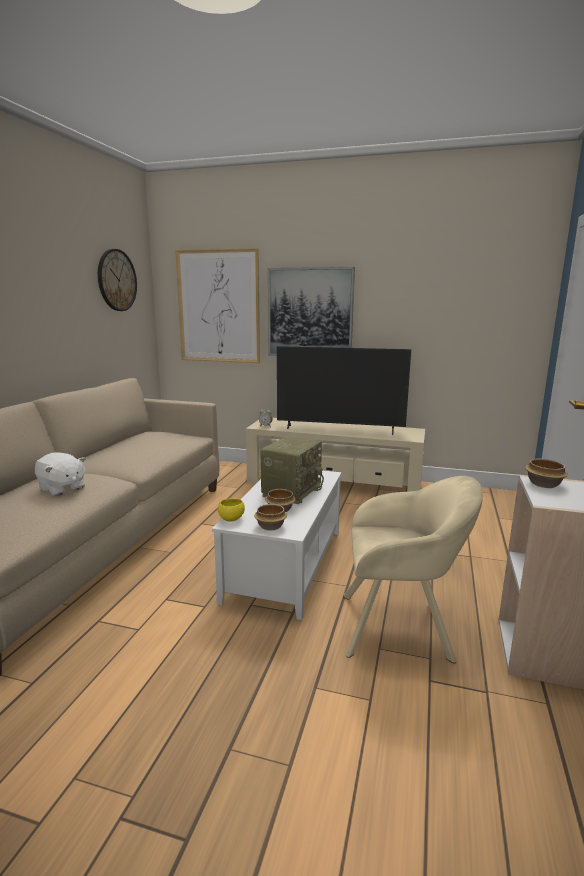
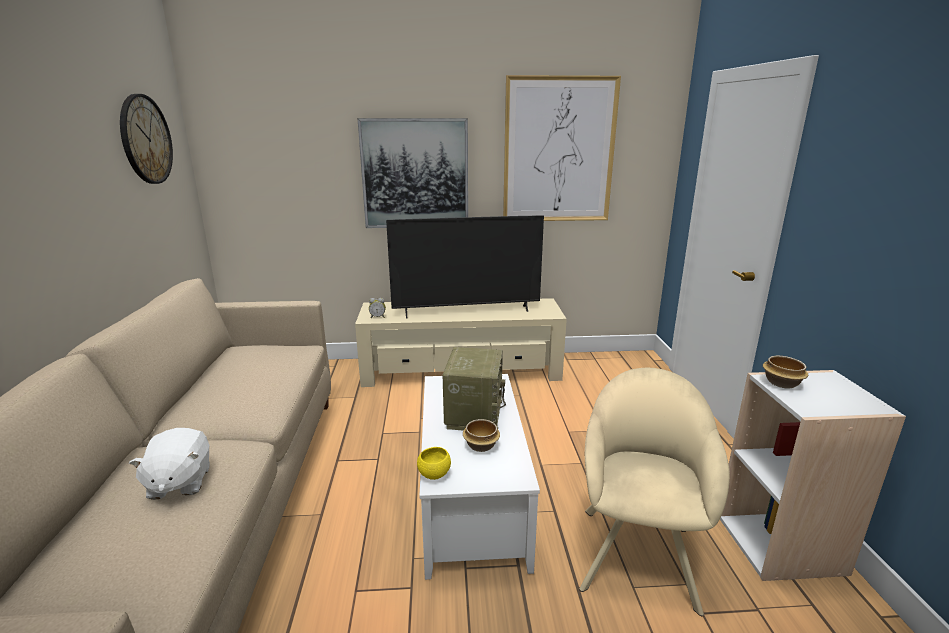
camera: 20 degrees left, 5 degrees up
(62, 488) = (179, 483): white plush toy -> white plush toy turned 60 degrees clockwise
(218, 306) = (291, 168): picture -> picture (559, 151)
(270, 527) = (488, 476): bowl -> none
(401, 626) = (637, 550): beige armchair -> beige armchair turned 60 degrees counterclockwise

